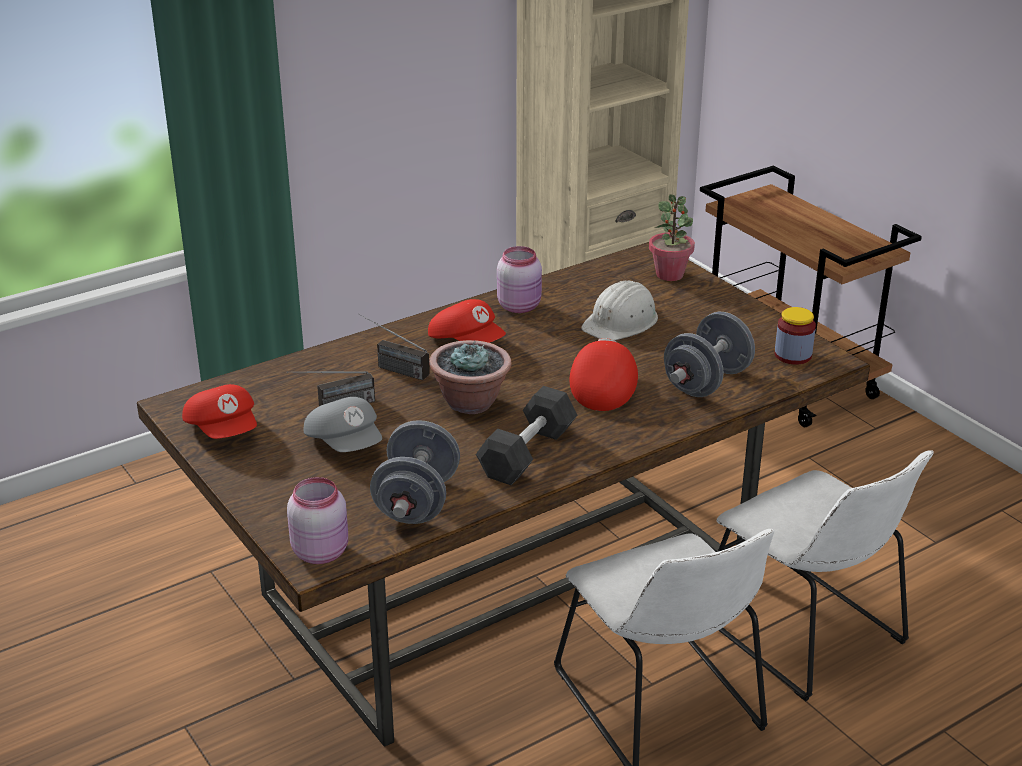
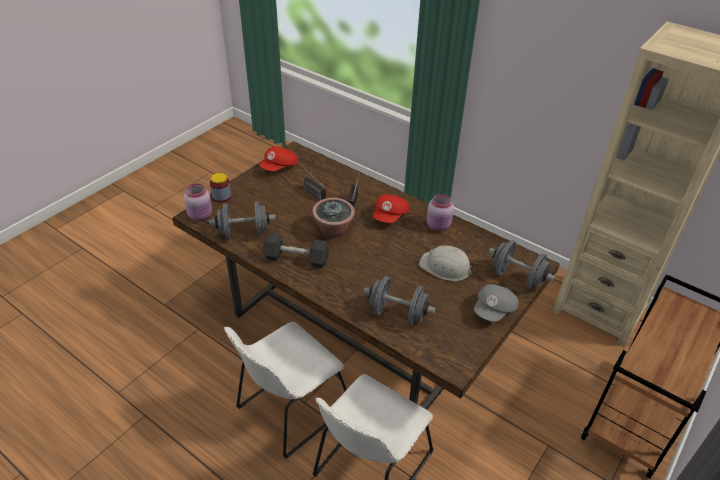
camera: 70 degrees right, 10 degrees up
(346, 443) = (282, 202): grey cap -> grey cap (494, 310)
(602, 388) = (369, 273): red cap -> none
(670, 274) = (517, 277): potted plant -> grey dumbbell
(793, 355) = (450, 349): jar -> jar (221, 196)

